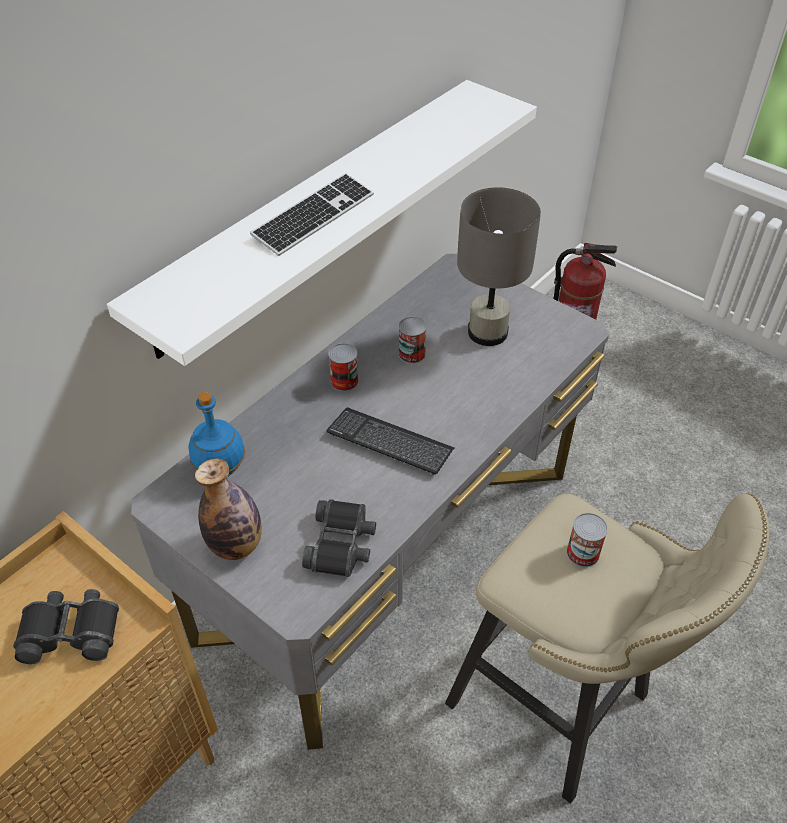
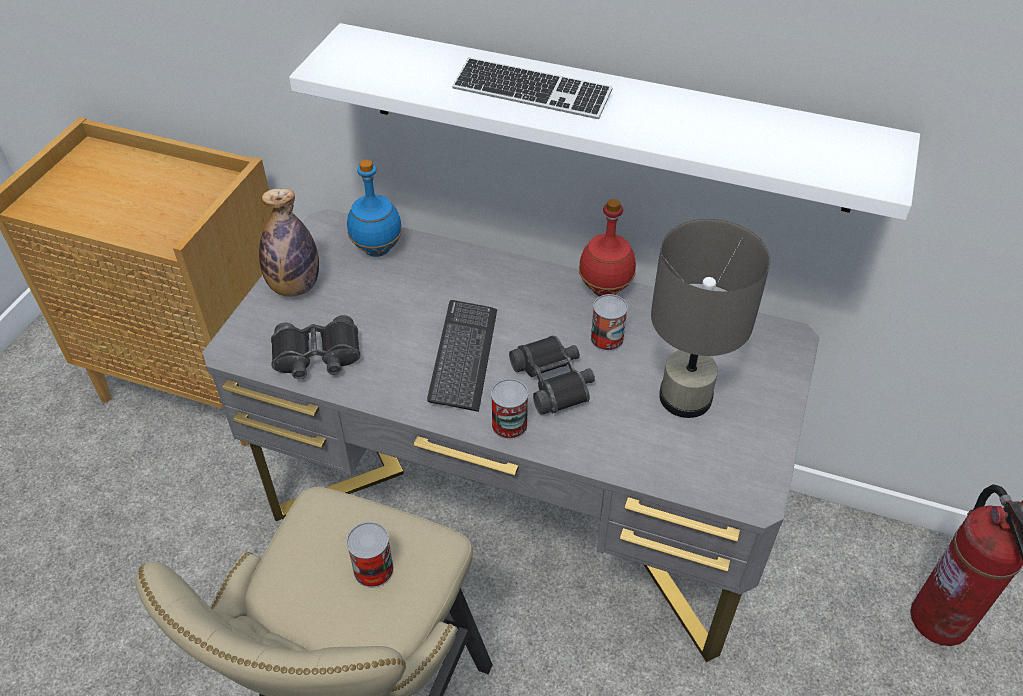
camera: 70 degrees right, 0 degrees up
(71, 631) = (160, 212): black binoculars -> black binoculars (553, 381)
(344, 381) = (534, 297): can -> can (509, 425)
(358, 339) = (604, 289): none -> red bottle

